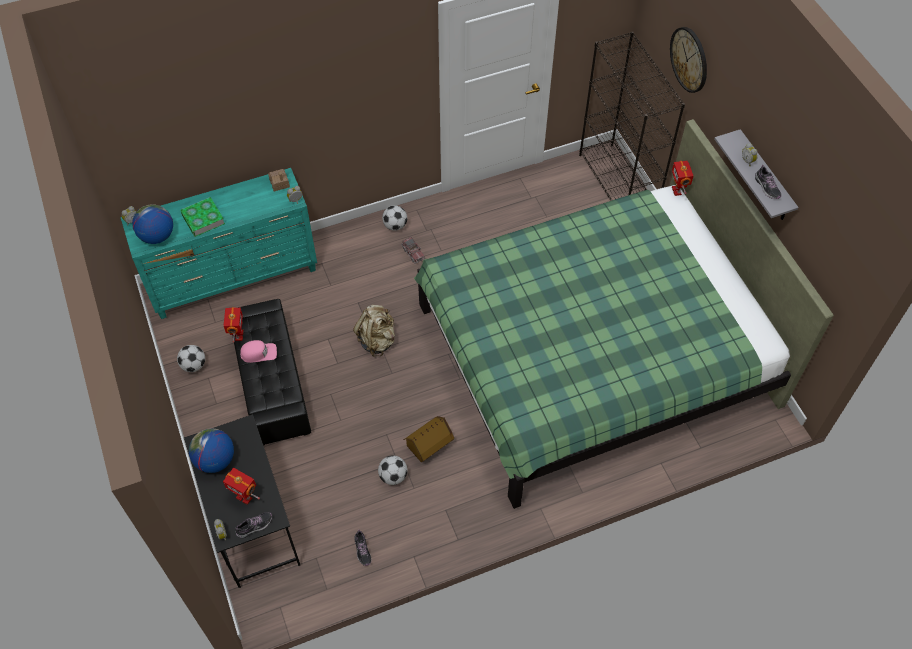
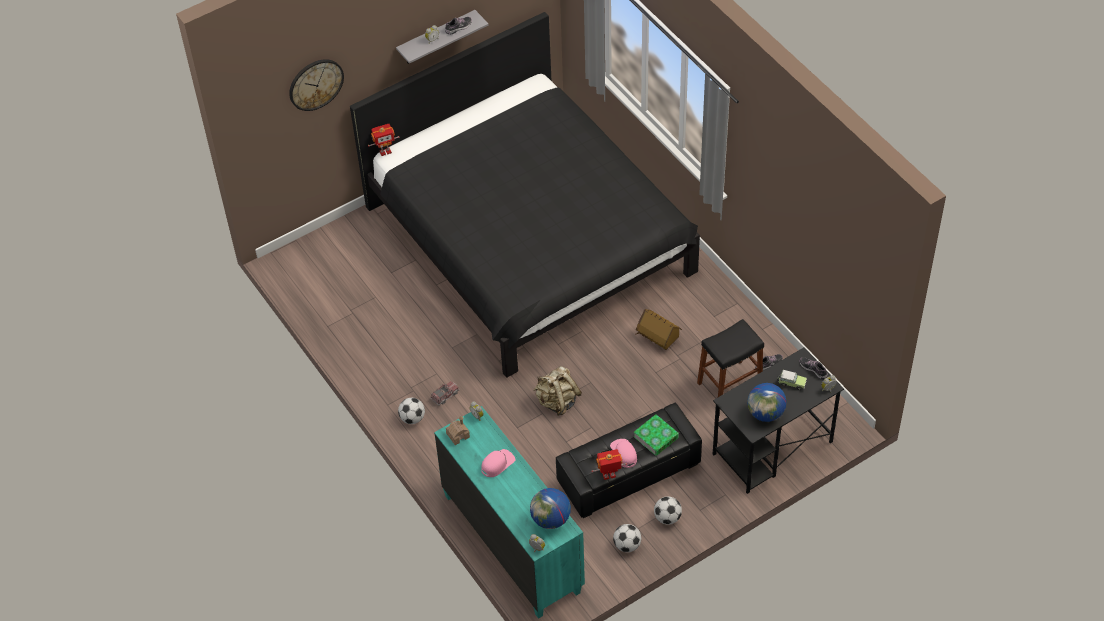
camera: 100 degrees left, 5 degrees down
(203, 219) = (520, 486): book -> book (656, 437)
(235, 207) = (497, 464): none -> pink cap
(245, 497) = (791, 383): toy robot -> toy car
(348, 502) = (729, 384): none -> black stool
(393, 476) = (694, 358): football -> football (667, 517)
(593, 353) = (529, 240): green bed -> black bed
(618, 184) = (322, 247): black bookcase -> none

